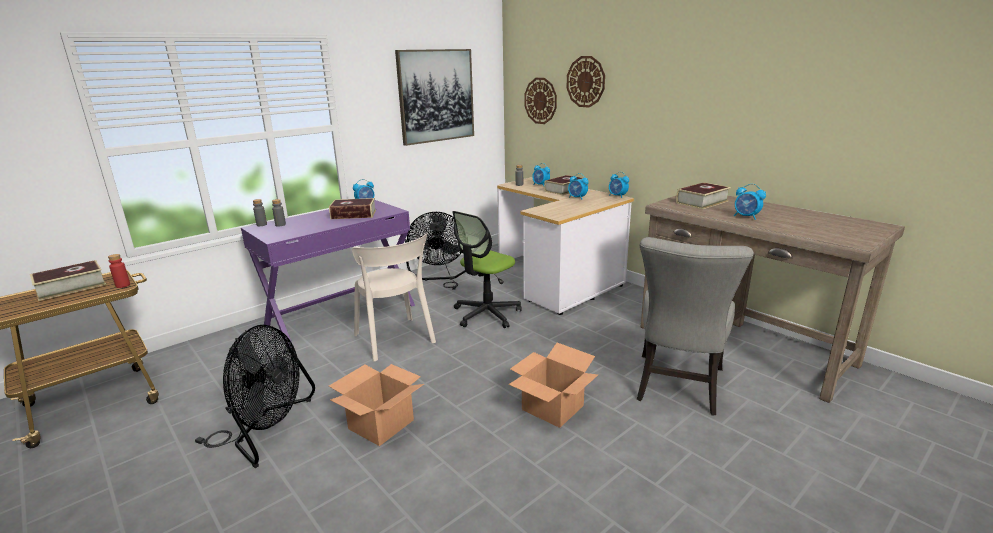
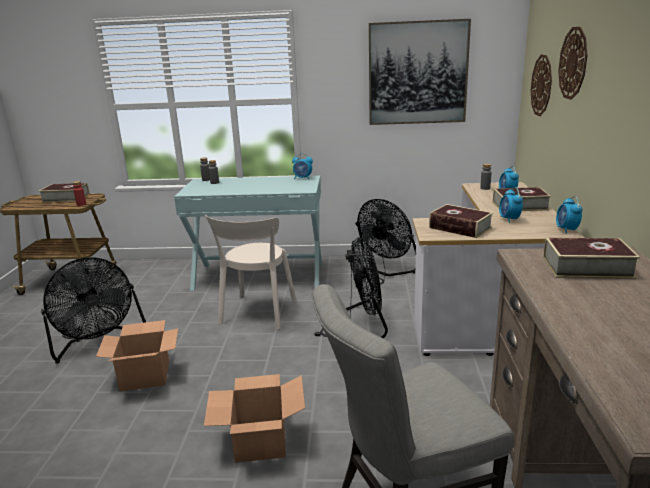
camera: 45 degrees right, 0 degrees up
(341, 315) = (259, 276): purple desk -> turquoise desk
(353, 214) = (273, 186): book -> book (460, 228)
(486, 314) = (358, 322): office chair -> black fan
(746, 217) = (587, 310): alarm clock -> none

